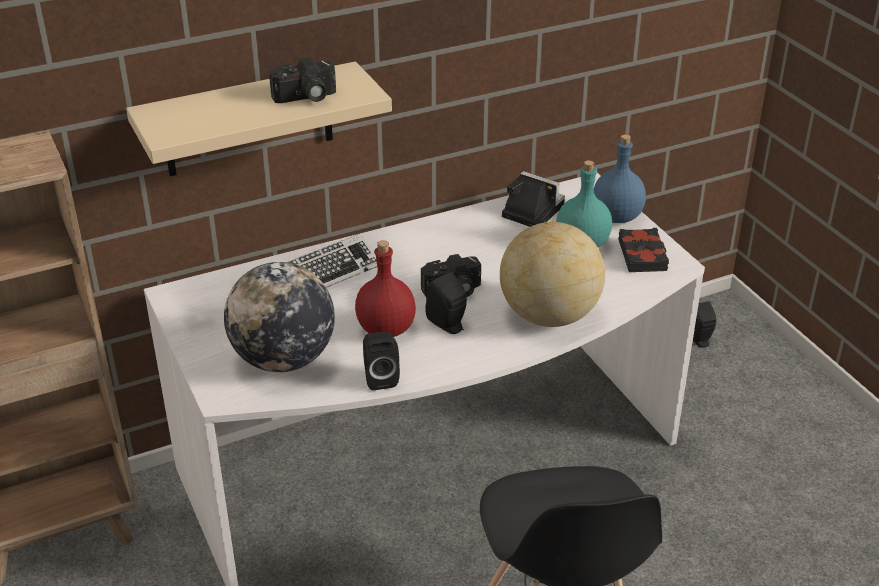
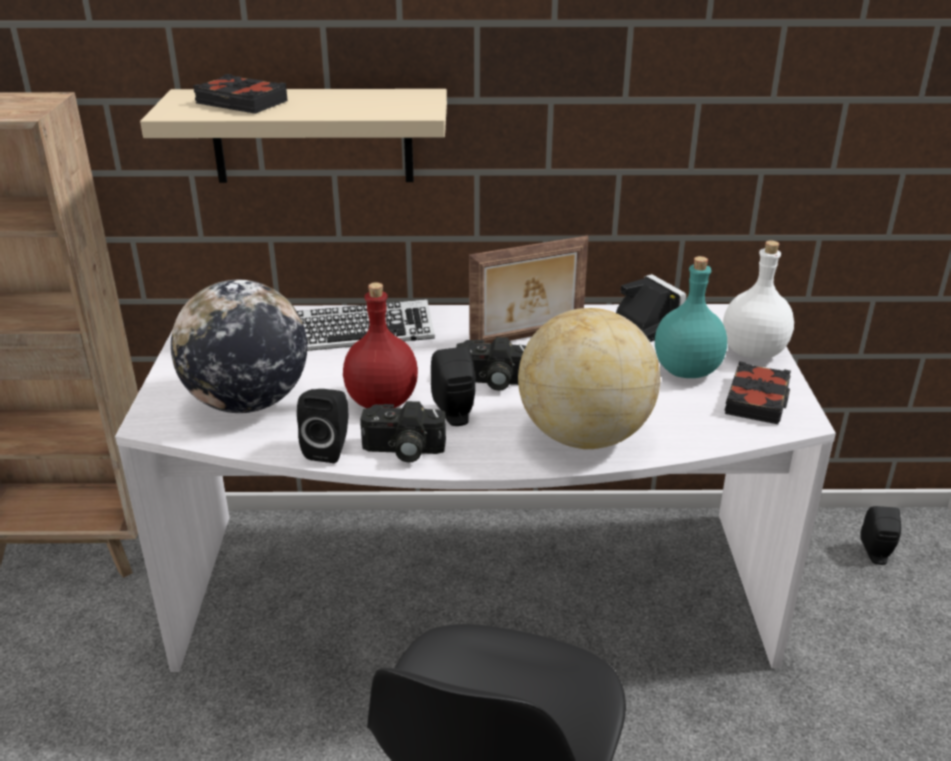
camera: 25 degrees right, 5 degrees down
(211, 112) = (241, 103): none -> black book
(305, 97) = (352, 106): camera -> camera (402, 451)
(450, 246) = (528, 337): none -> picture frame
(618, 217) = (754, 352): blue bottle -> white bottle

